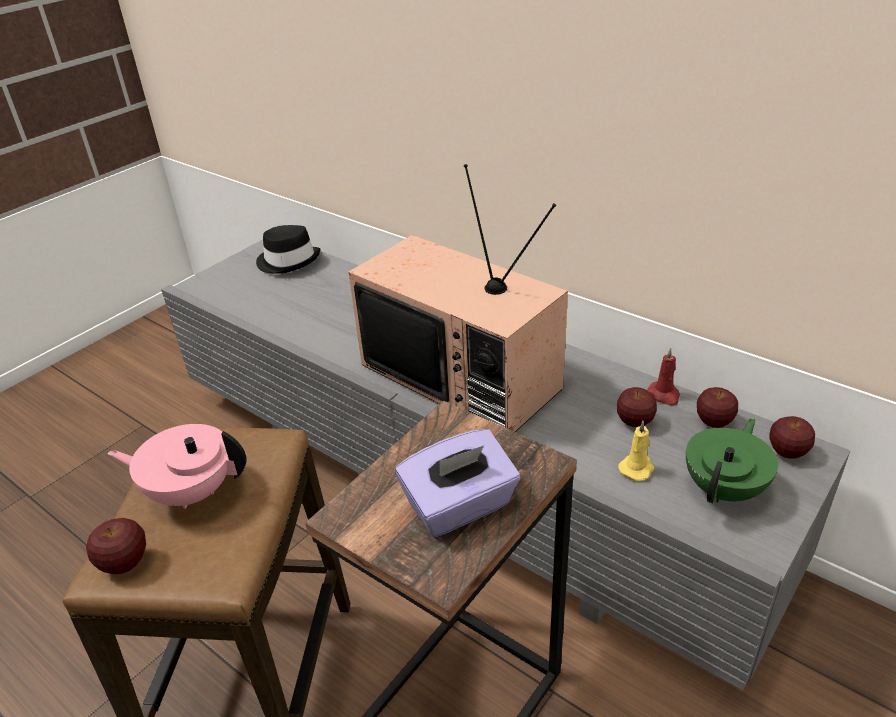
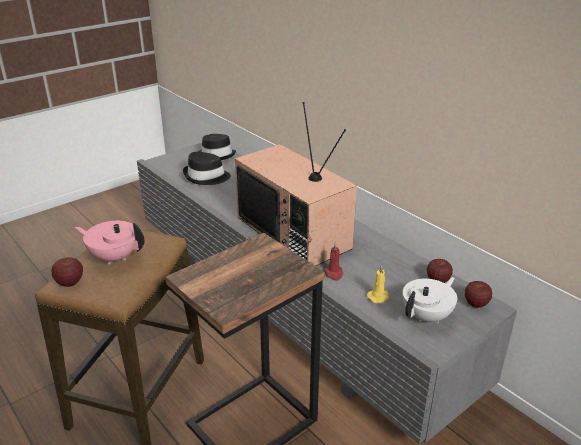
camera: 10 degrees right, 5 degrees down
(285, 300) = (206, 177): none -> black hat
(460, 506) = (249, 282): purple tissue box -> none
(634, 421) = (388, 273): apple -> none
(664, 395) = (413, 262): red candle -> red candle (334, 274)
(725, 488) = (427, 316): green teapot -> white teapot

